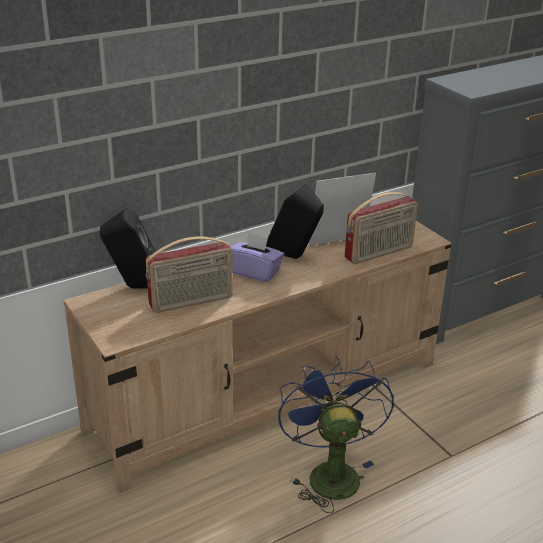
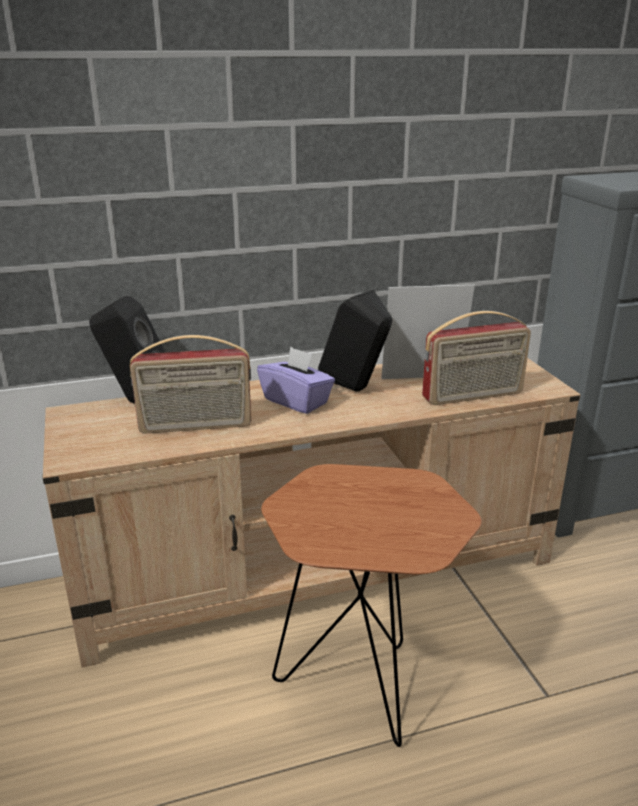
camera: 15 degrees right, 5 degrees down
(329, 472) = (363, 689): blue fan -> brown side table

